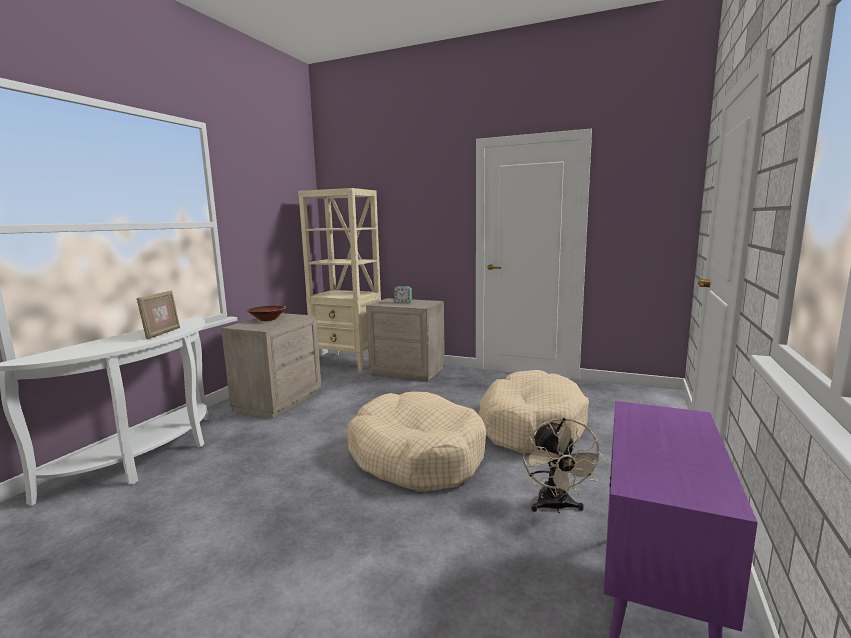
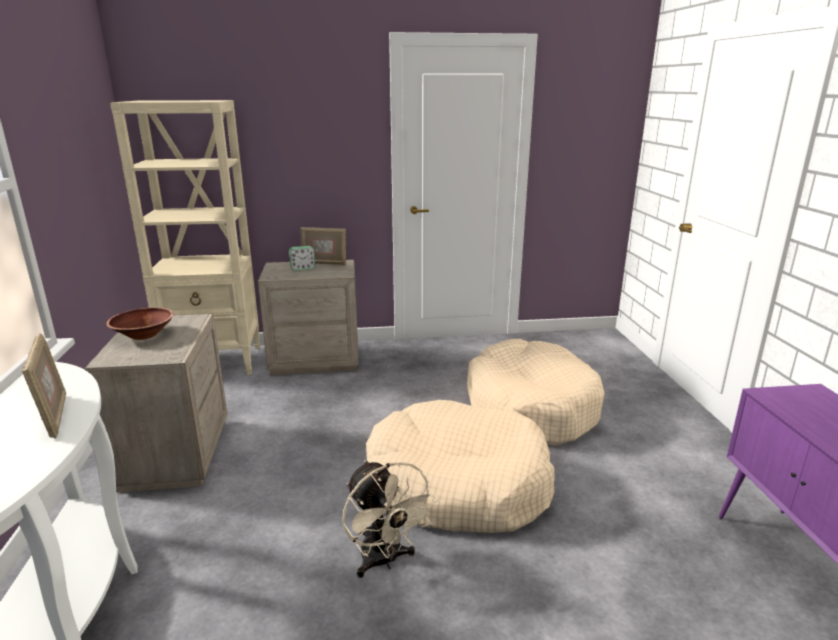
camera: 30 degrees left, 10 degrees up
(420, 301) = (324, 263): none -> picture frame
(556, 507) = (648, 501): beige fan -> beige fan (384, 561)

